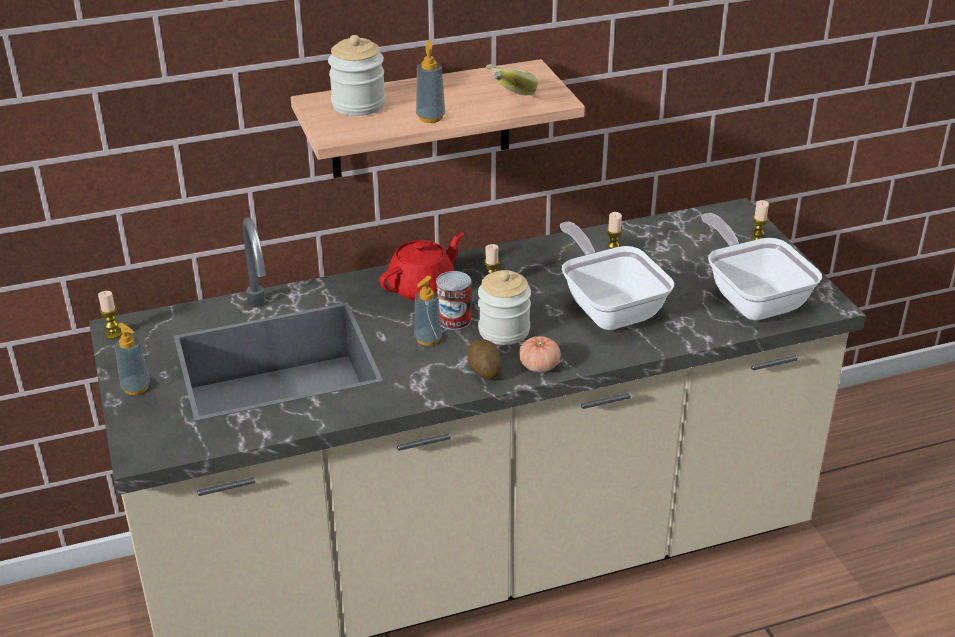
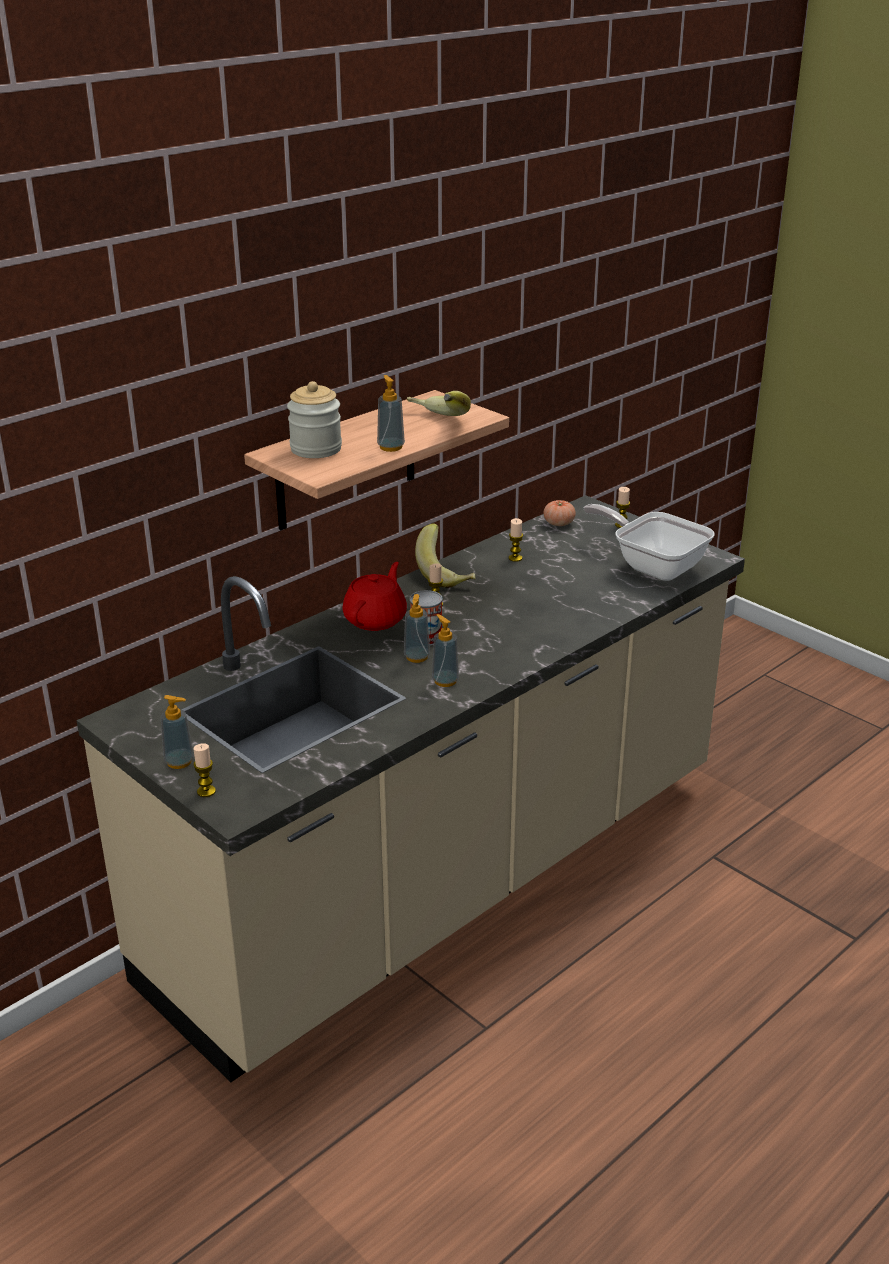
camera: 25 degrees left, 5 degrees down
(113, 334) = (113, 724): candle -> candle (206, 791)
(434, 373) = (445, 681): none -> soap dispenser
(484, 370) = (486, 668): potato -> none
(504, 330) = (476, 635): jar -> none
(529, 255) = (447, 574): none -> banana
(539, 366) = (528, 654): tomato -> tomato (559, 523)
(609, 307) = (547, 598): frying pan -> none

